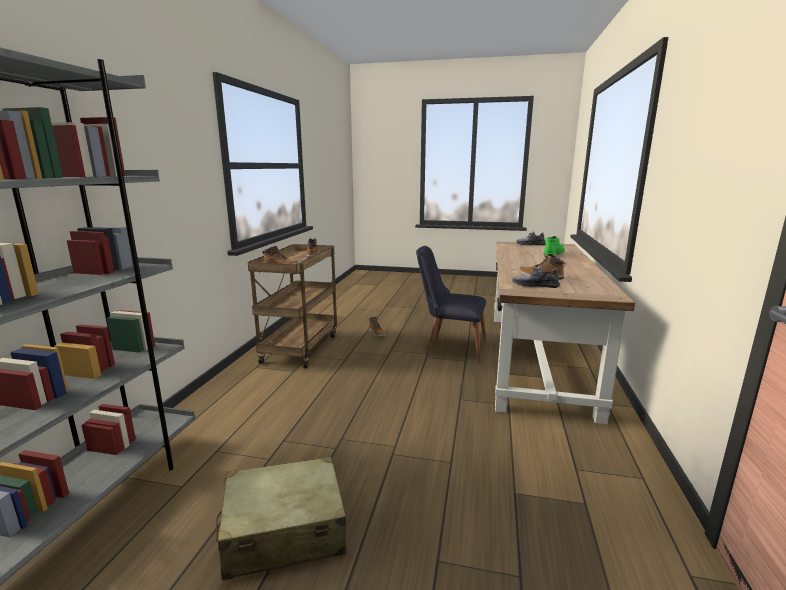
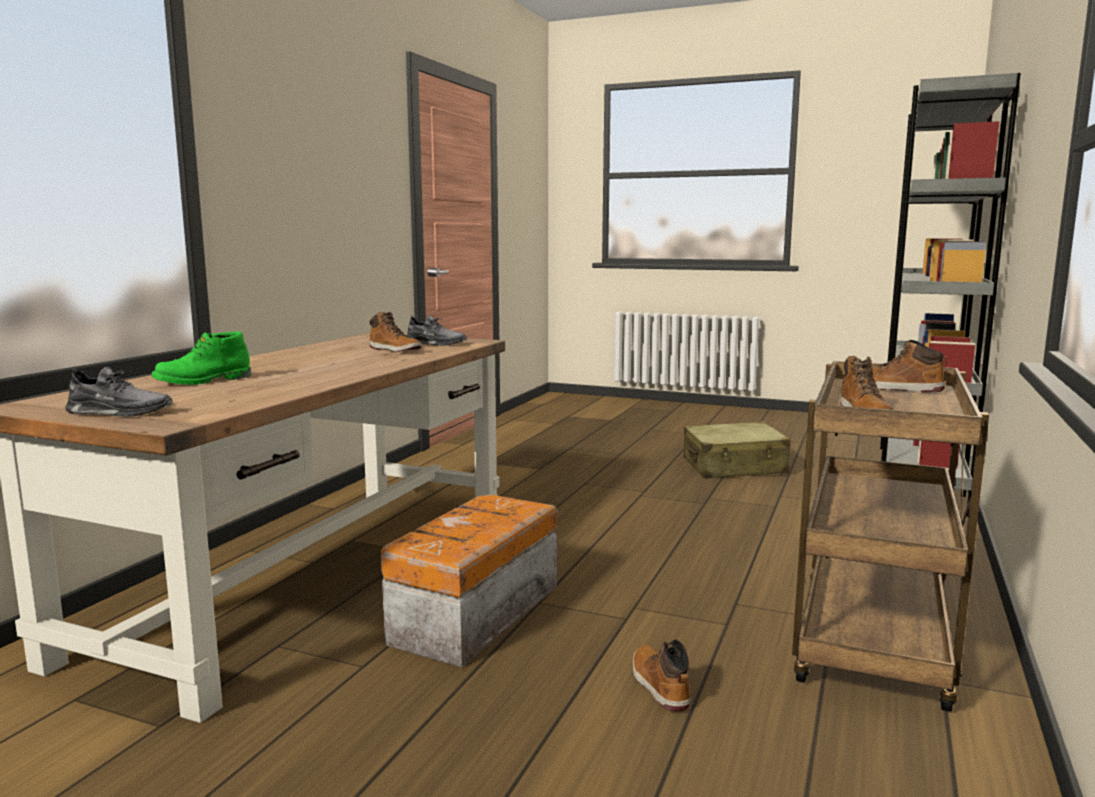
camera: 170 degrees left, 5 degrees down
(449, 347) = (472, 615): black chair -> storage box

